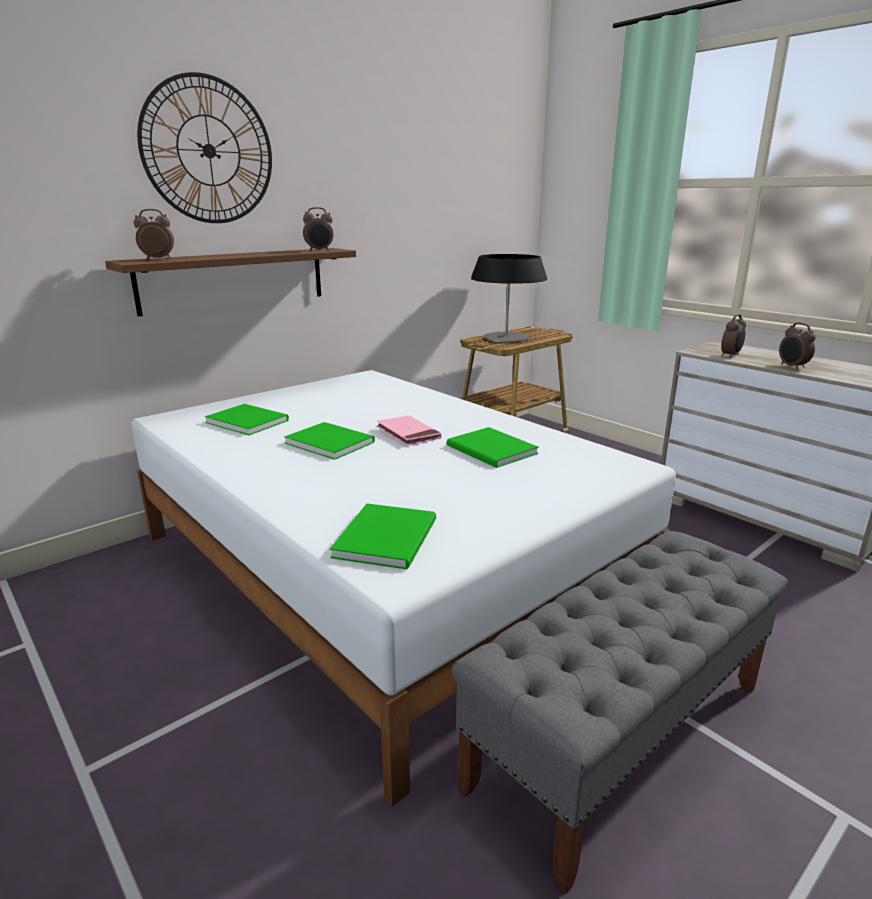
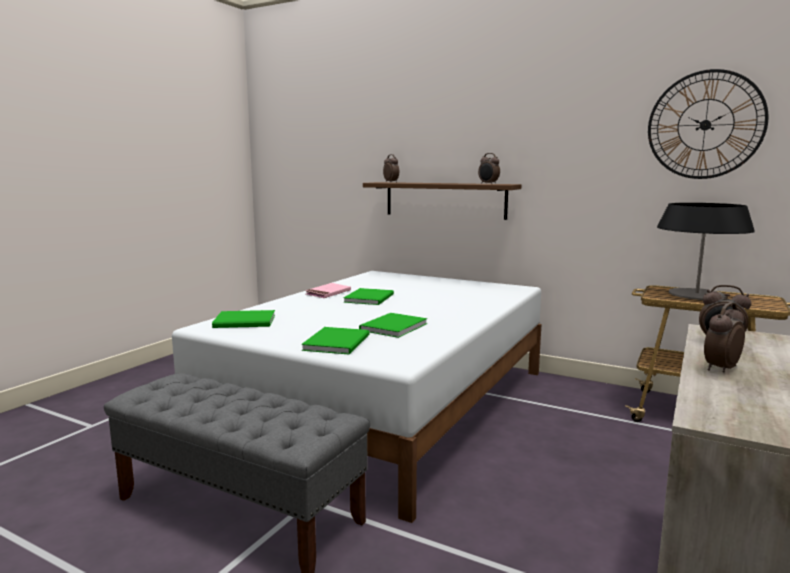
camera: 70 degrees right, 10 degrees down
(209, 151) = (439, 120): wall clock -> wall clock (705, 125)
(247, 420) = (388, 283): green book -> green book (339, 342)
(408, 433) = (403, 308): pink book -> pink book (328, 293)

